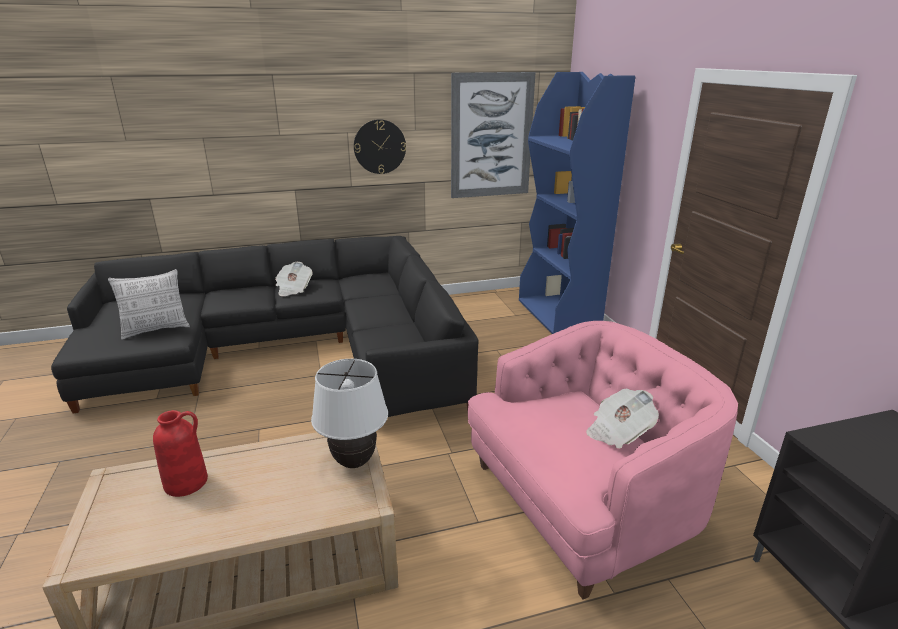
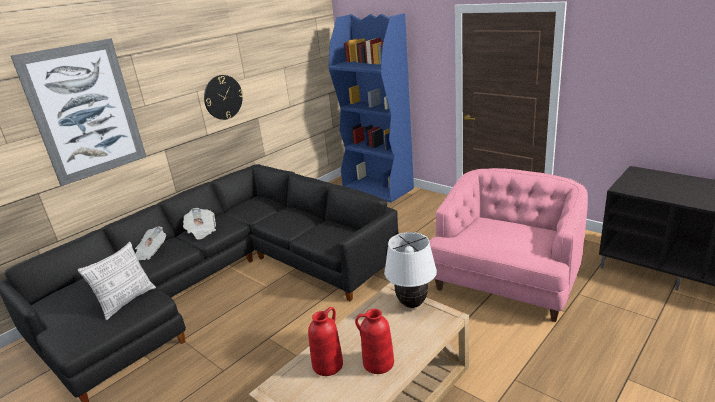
camera: 30 degrees left, 0 degrees up
(226, 511) = (378, 363): none -> red vase
(491, 136) = (295, 71): picture -> picture (85, 111)
(618, 432) = (525, 226): newspaper -> newspaper (151, 252)

